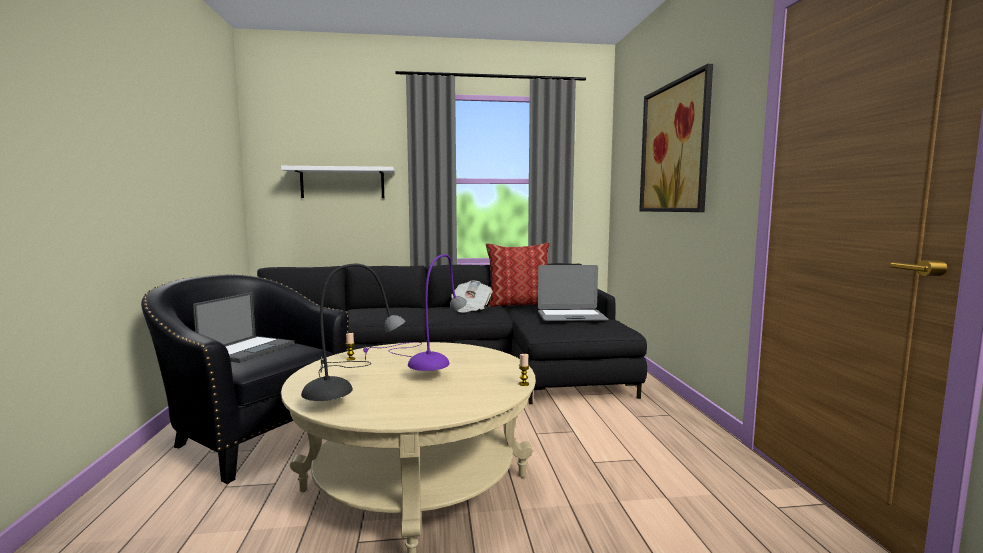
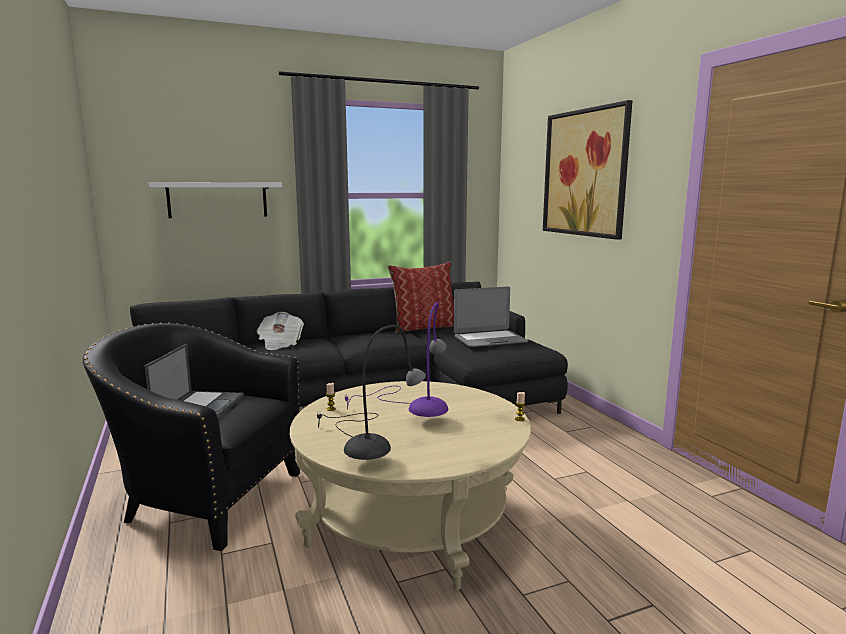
camera: 15 degrees left, 5 degrees up
(470, 308) = (382, 336): newspaper -> newspaper (280, 343)

